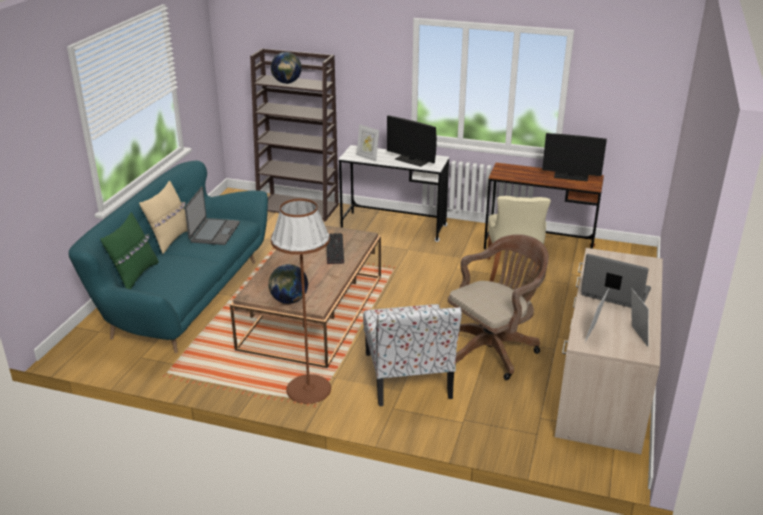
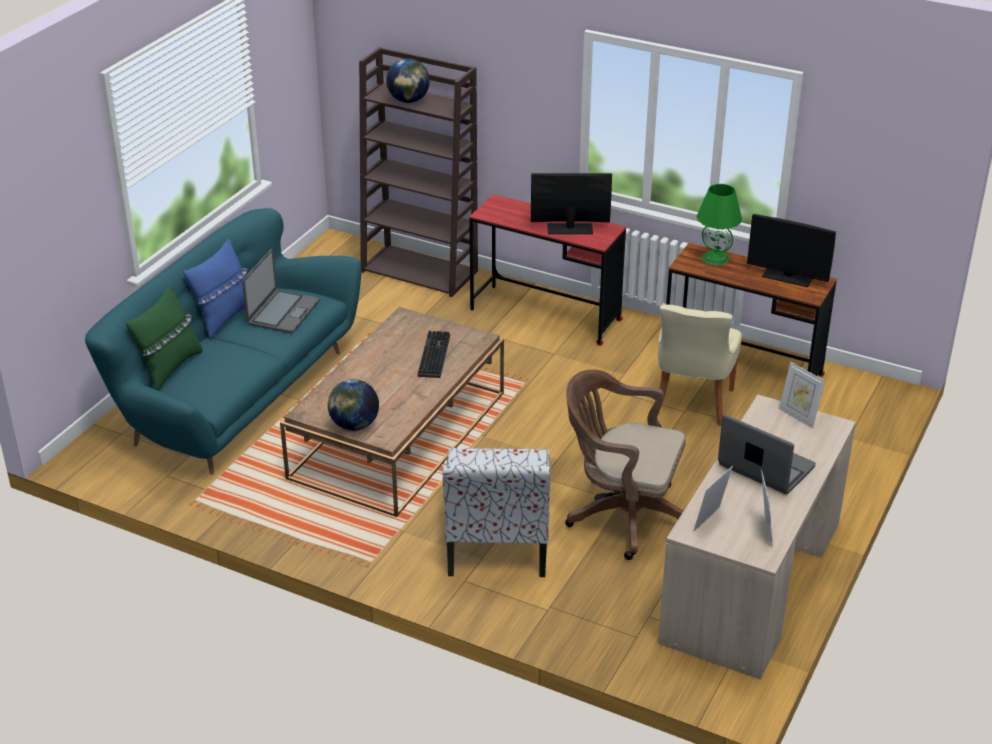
camera: 10 degrees right, 5 degrees up
(170, 239) = (224, 318): beige pillow -> blue pillow
(308, 389) = (365, 543): brown floor lamp -> none
(367, 157) = (510, 218): picture frame -> picture frame (798, 416)
(393, 226) = (545, 315): white desk -> red desk
(411, 160) = (570, 229): monitor -> monitor turned 135 degrees clockwise
(493, 349) = (622, 515): brown office chair -> brown office chair turned 135 degrees counterclockwise
(517, 170) = (715, 258): none -> green table lamp

